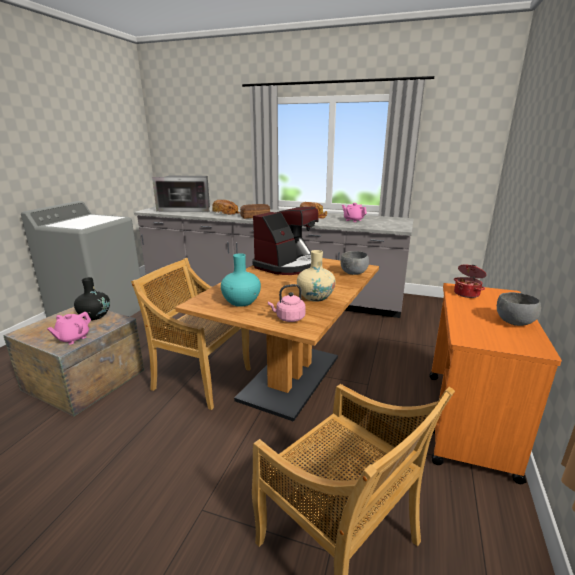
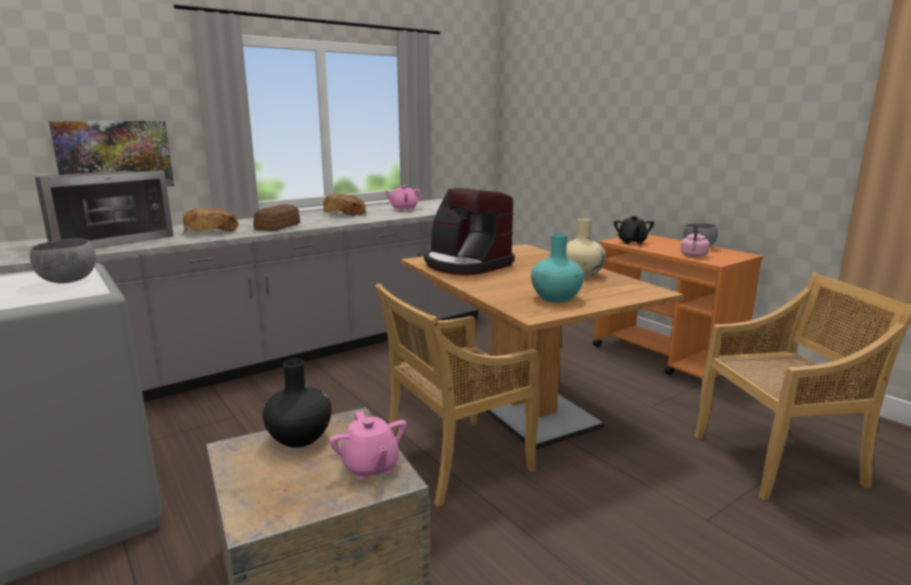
camera: 55 degrees left, 5 degrees down
(217, 167) = (114, 155): none -> picture
(288, 265) = (466, 264): coffee machine -> coffee machine turned 150 degrees clockwise
(289, 318) = (624, 291): pink kettle -> pink kettle (693, 256)
(353, 273) = (534, 253): grey bowl -> grey bowl (69, 281)
(467, 293) = (632, 242): cooking pot -> black teapot

